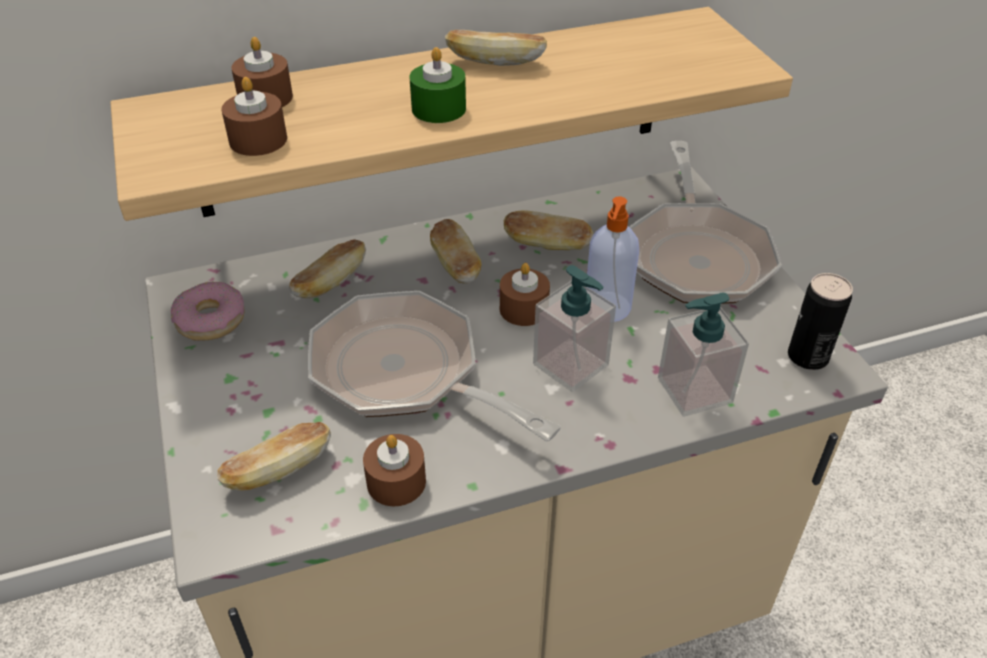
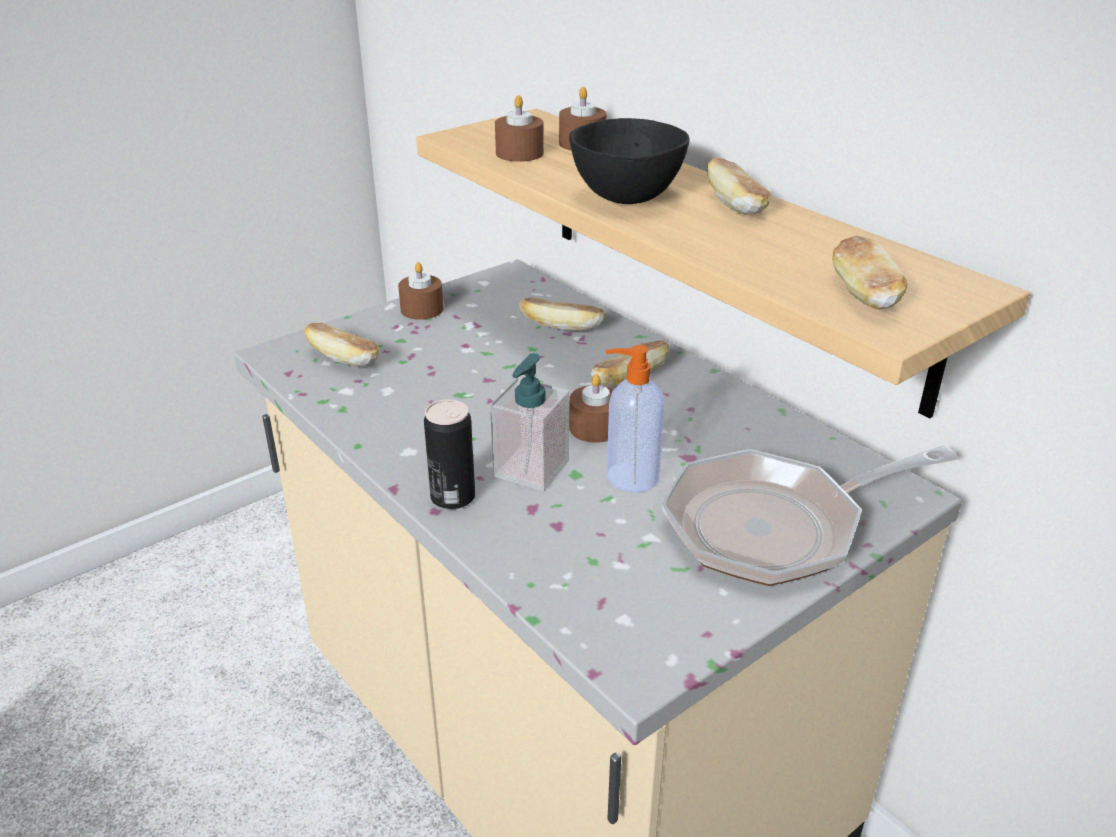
camera: 70 degrees right, 10 degrees down
(210, 319) = (485, 293): donut -> none
(396, 481) = (349, 409): brown candle -> brown candle (422, 309)
(406, 373) = (472, 386): frying pan -> none
(438, 108) = (625, 198): green candle -> black bowl
(547, 245) = (704, 422): bread -> bread (863, 296)
(694, 390) = (536, 554): soap dispenser -> none
(807, 357) = (645, 640): can -> can (453, 497)

